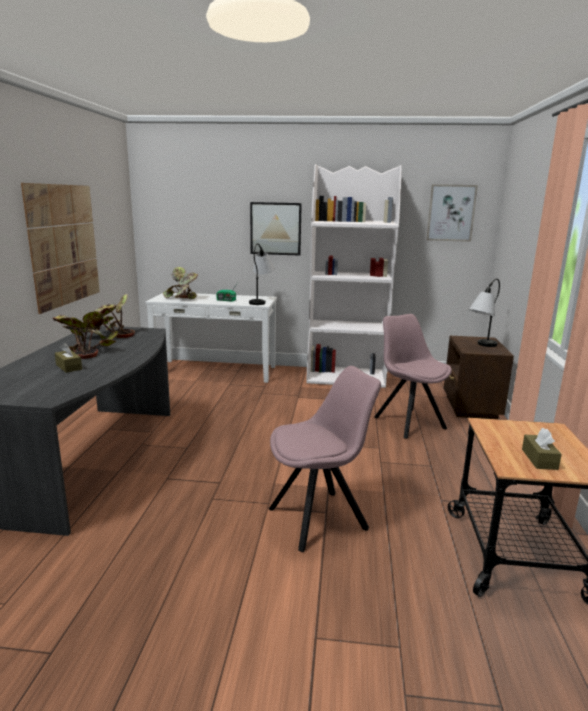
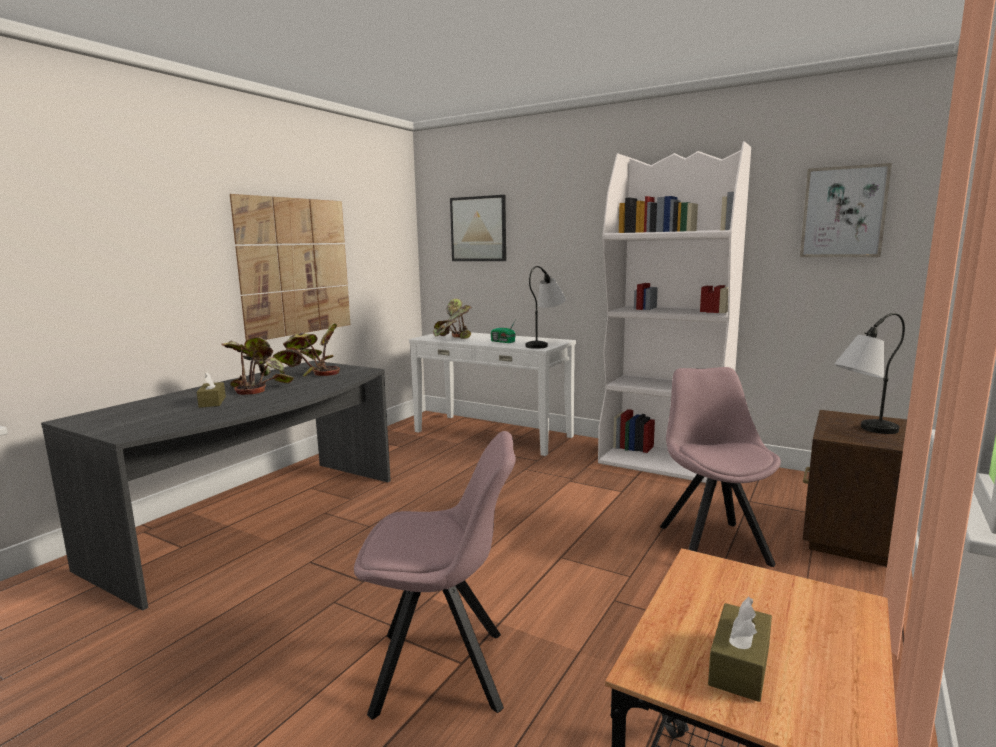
camera: 25 degrees right, 5 degrees down
(275, 228) = (576, 248): picture -> picture (478, 229)

